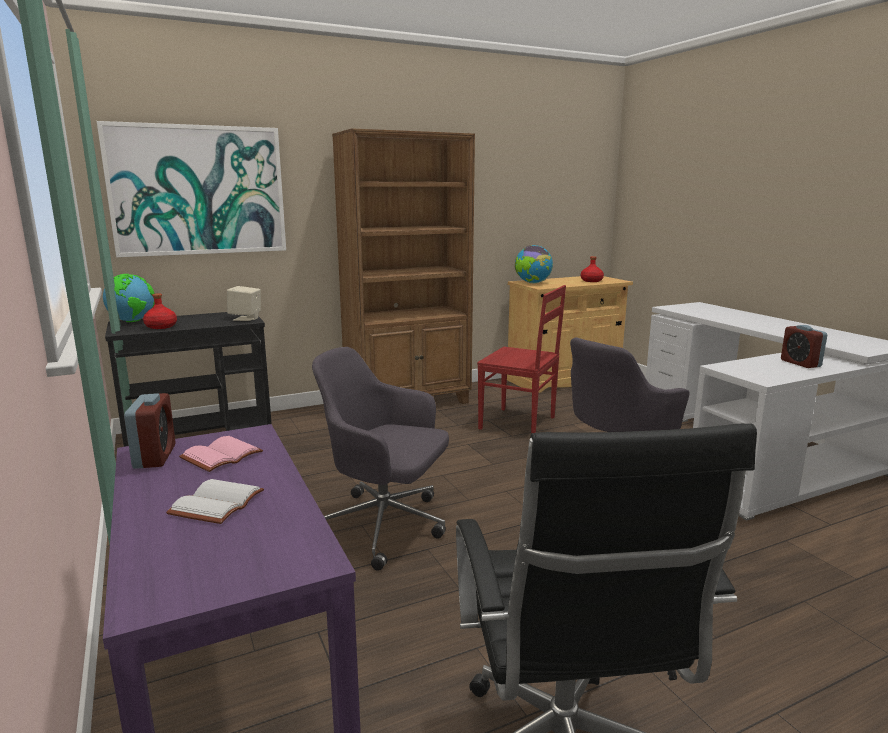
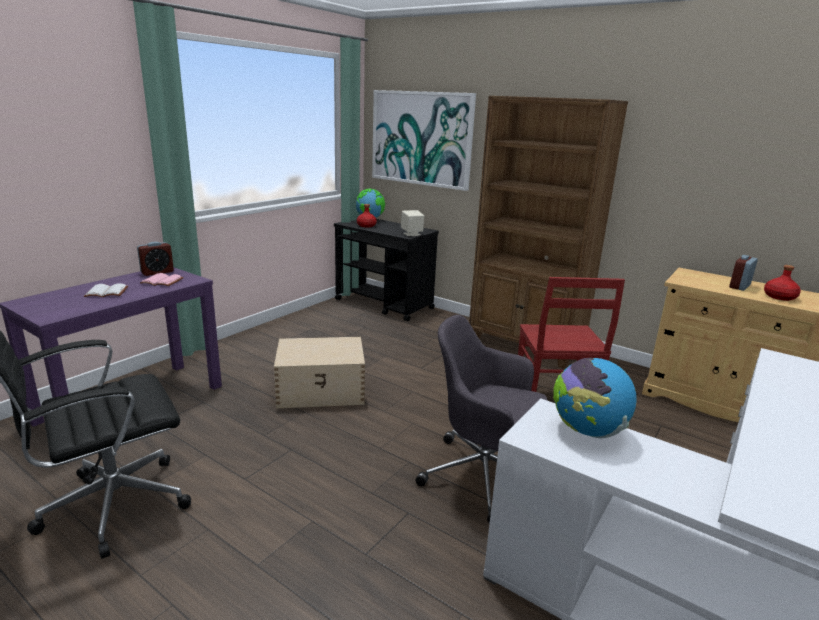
camera: 60 degrees right, 5 degrees up
(385, 526) = (322, 390): grey office chair -> beige storage box
(532, 283) = (693, 276): globe -> globe (587, 430)
(800, 363) = (649, 465): alarm clock -> alarm clock (739, 286)

